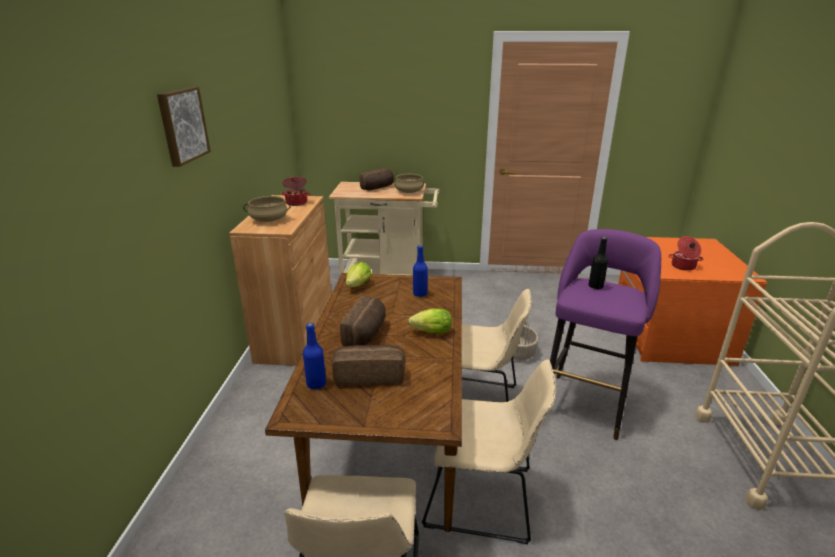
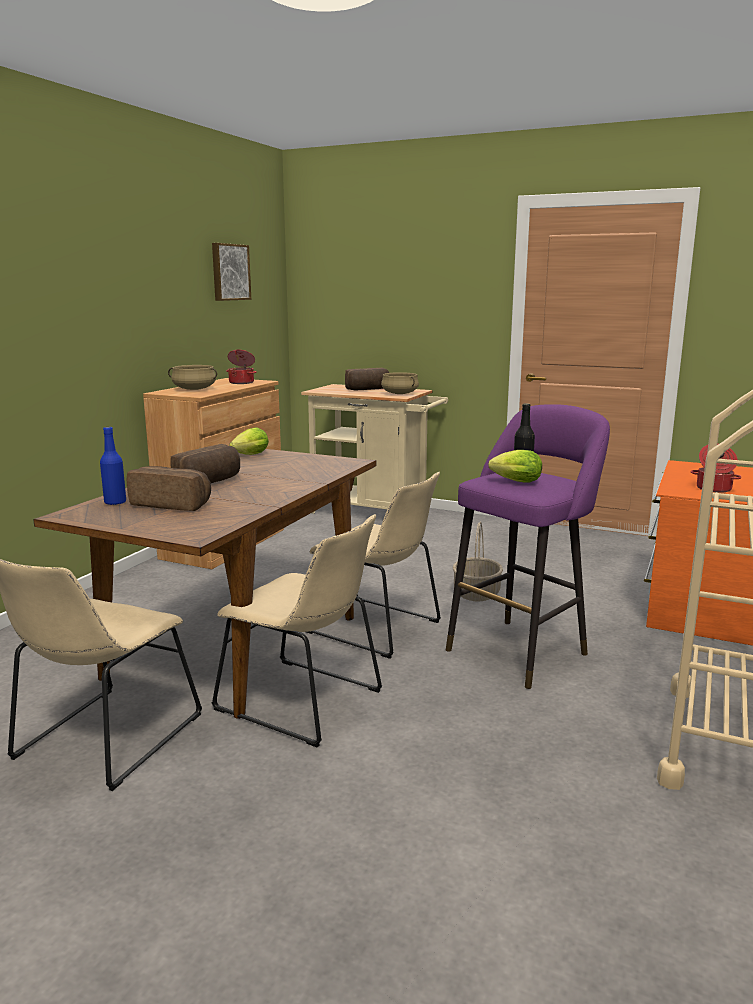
camera: 20 degrees right, 10 degrees down
(182, 125) = (94, 265): picture -> picture (229, 272)
(420, 294) = (308, 465): blue bottle -> none
(429, 332) = (276, 488): lettuce -> lettuce (513, 481)

